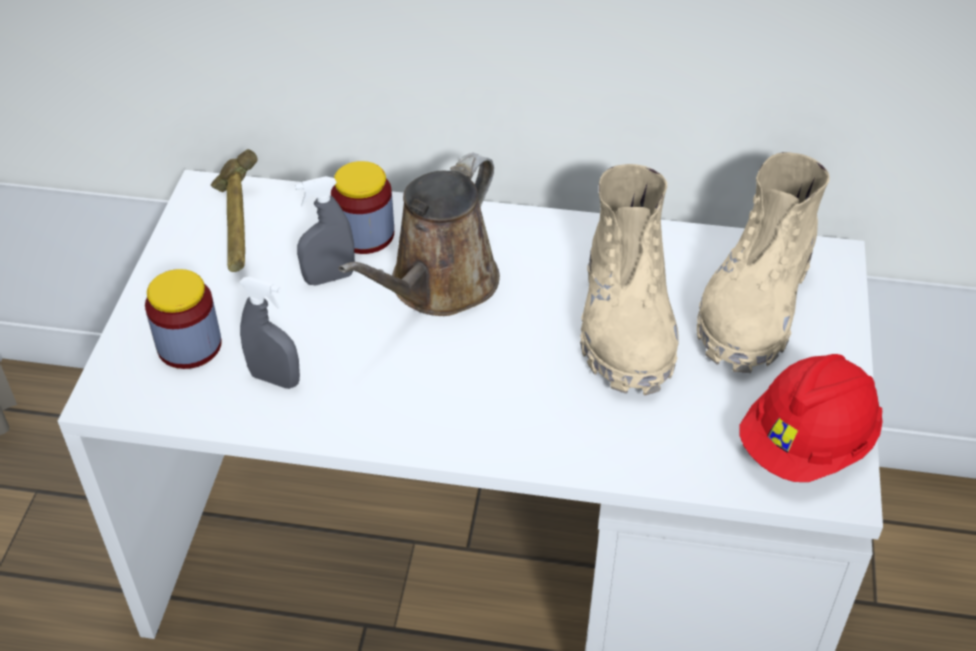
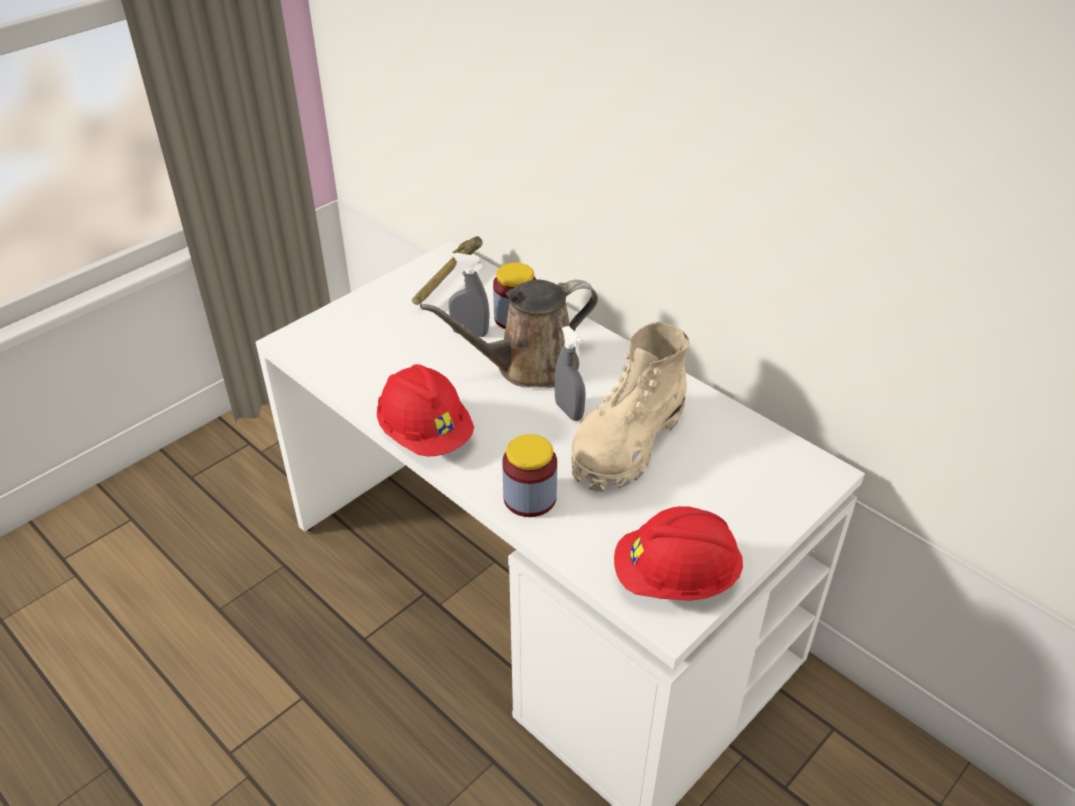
camera: 35 degrees right, 5 degrees down
(189, 346) = (357, 334): jar -> jar (529, 498)
(275, 379) = (384, 373): grey spray bottle -> grey spray bottle (569, 411)
(402, 427) = (425, 434): none -> red hard hat
(754, 306) = (730, 475): beige boot -> none

